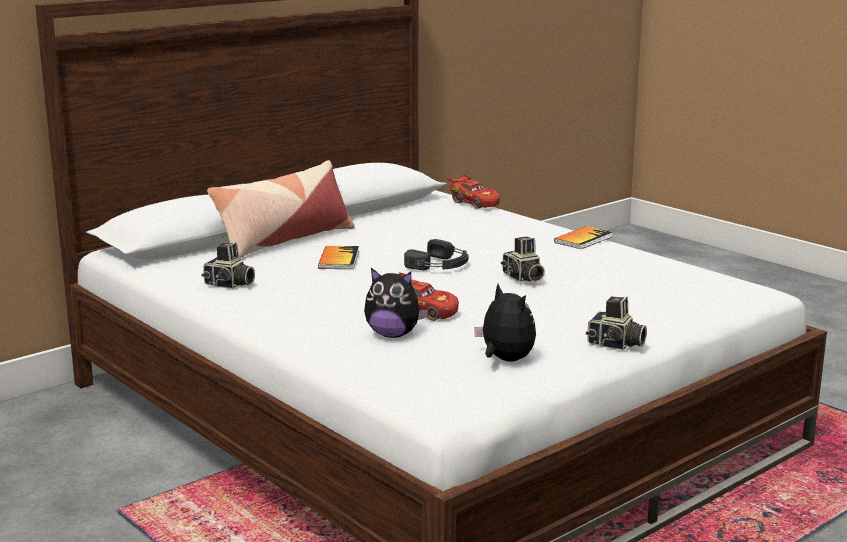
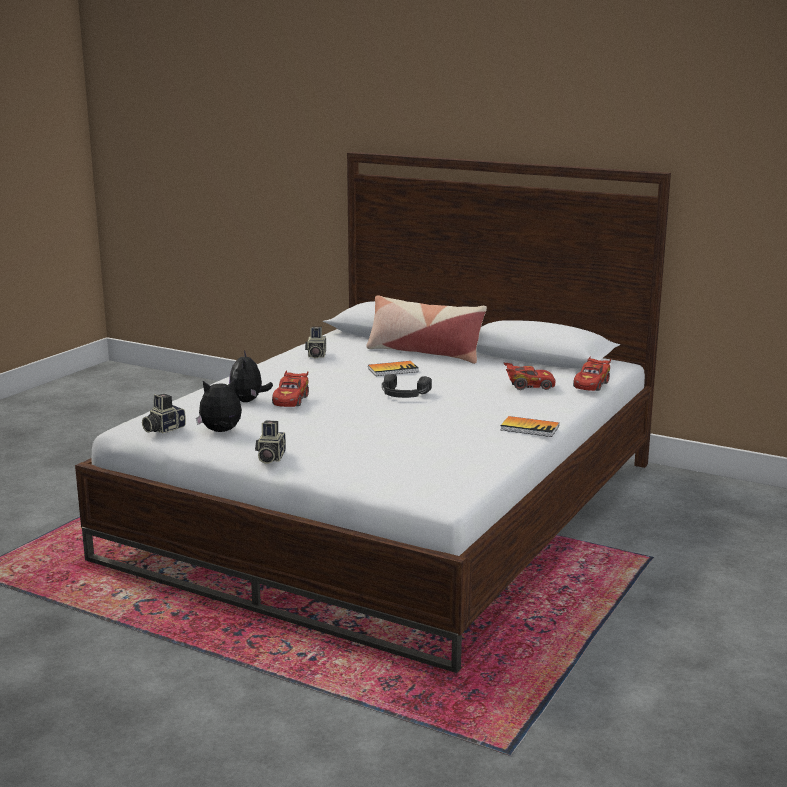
camera: 70 degrees right, 0 degrees up
(458, 221) = (529, 386): none -> red toy car
(505, 360) = (221, 432): plush toy -> plush toy turned 135 degrees counterclockwise
(522, 278) = (400, 419): camera -> camera (163, 429)

